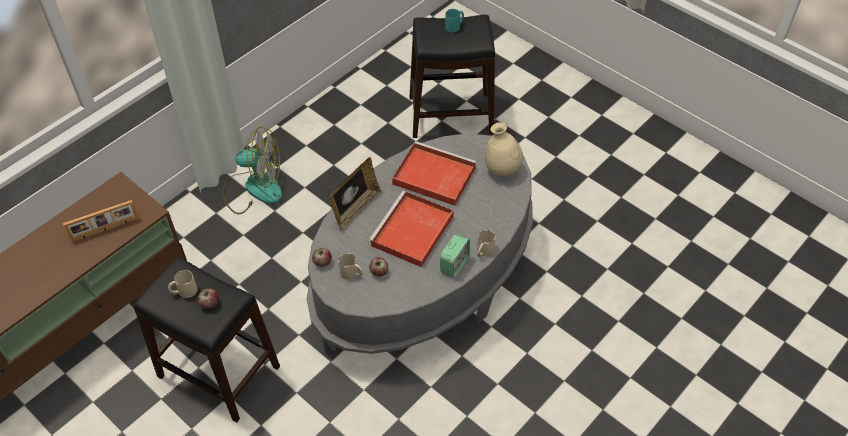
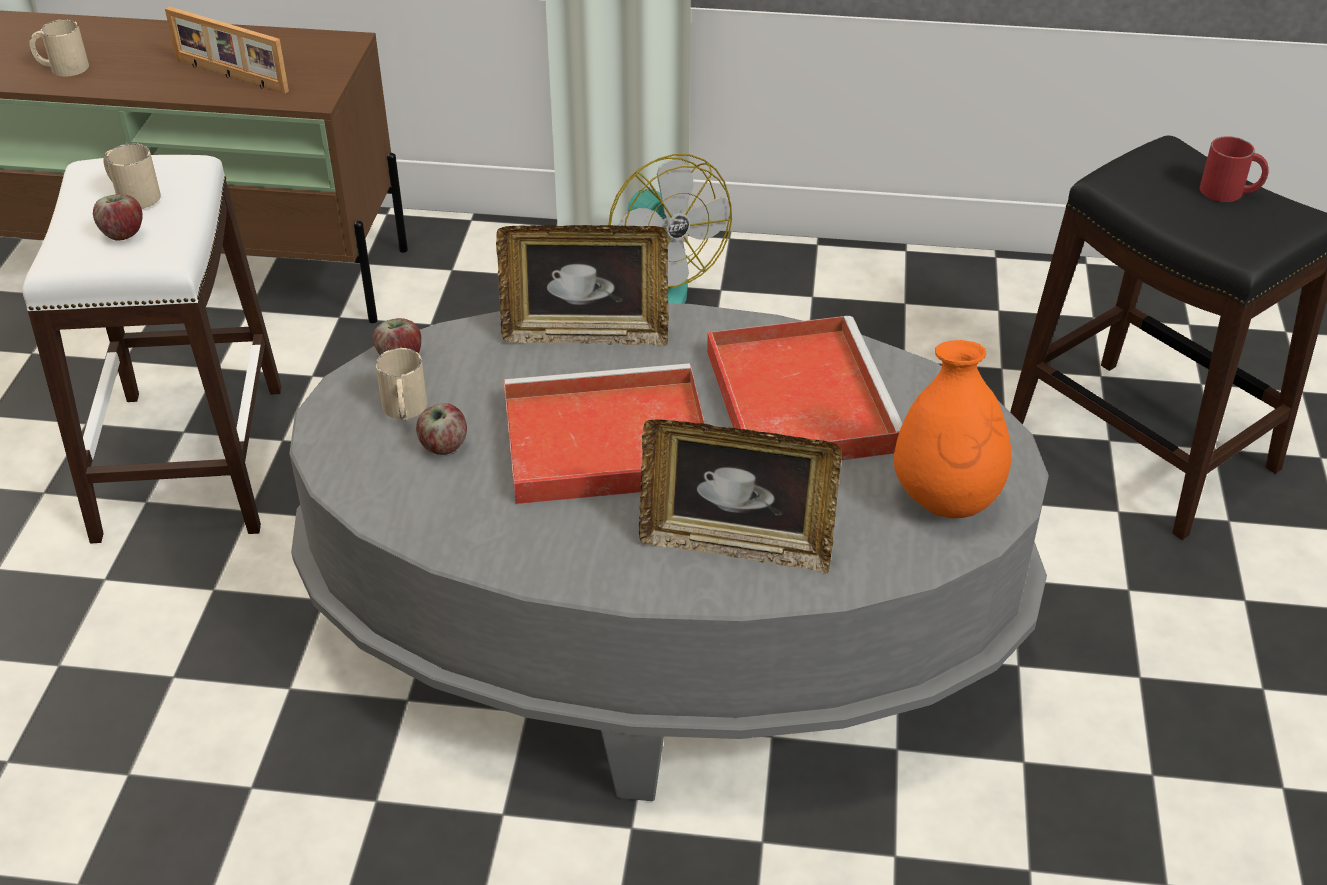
camera: 55 degrees right, 10 degrees down
(219, 371) = (193, 460): black stool -> white stool
(454, 264) = (571, 554): alarm clock -> none
(455, 26) = (1230, 192): turquoise mug -> red mug
(481, 225) = (736, 545): none -> picture frame
(483, 251) = (659, 586): beige mug -> beige mug (62, 67)
(502, 170) = (945, 500): beige vase -> orange vase

